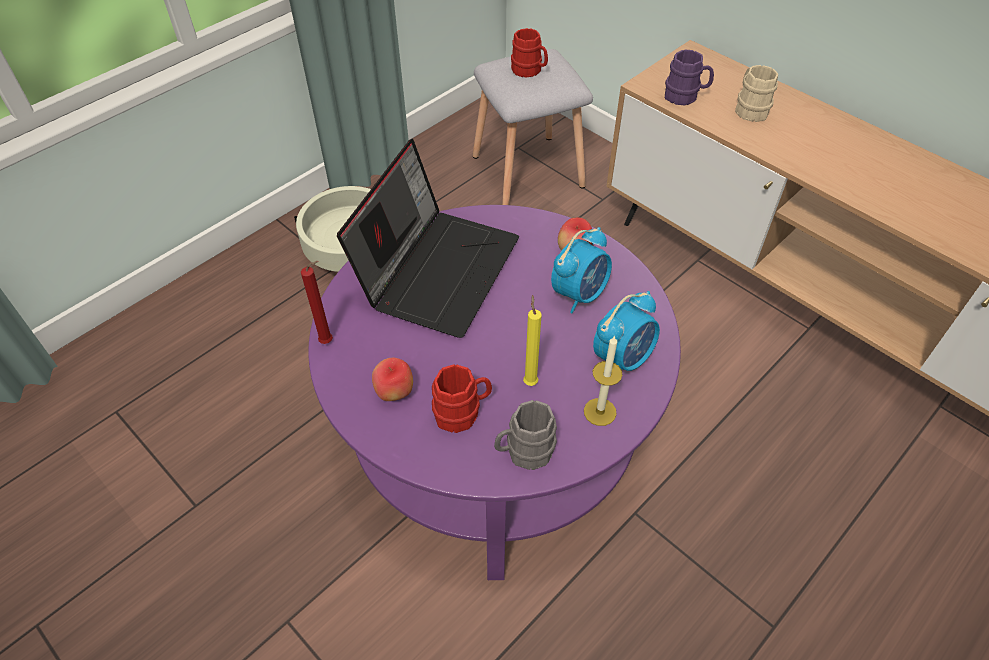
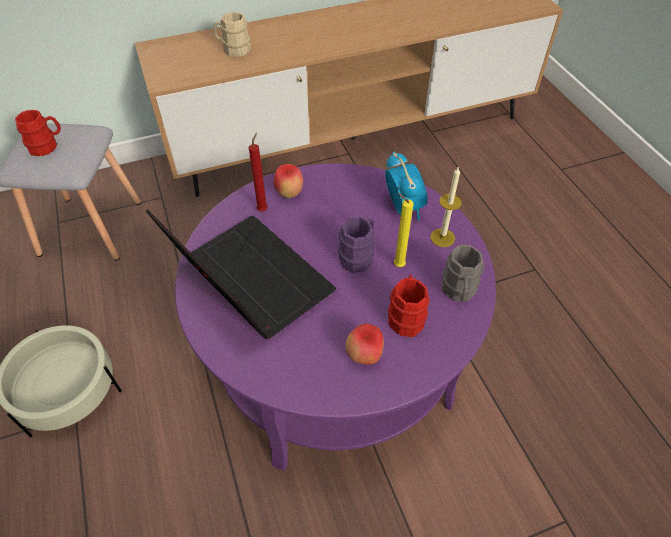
camera: 65 degrees left, 0 degrees up
(328, 342) = (280, 388): red candle -> red candle (263, 209)
(580, 294) = (332, 206): alarm clock -> none
(685, 96) = (193, 69): purple mug -> purple mug (358, 255)

